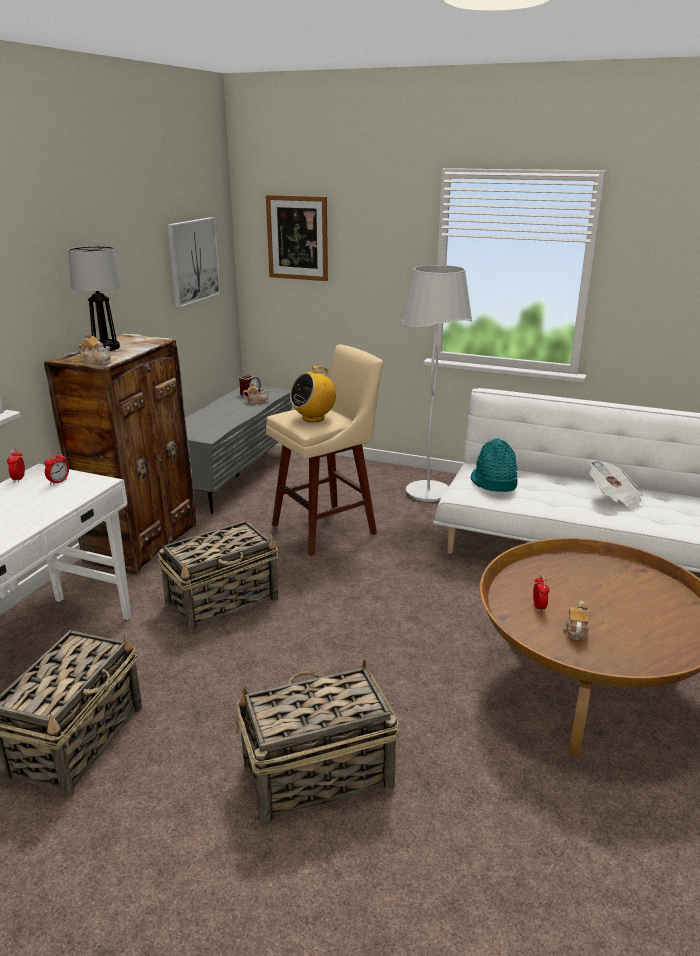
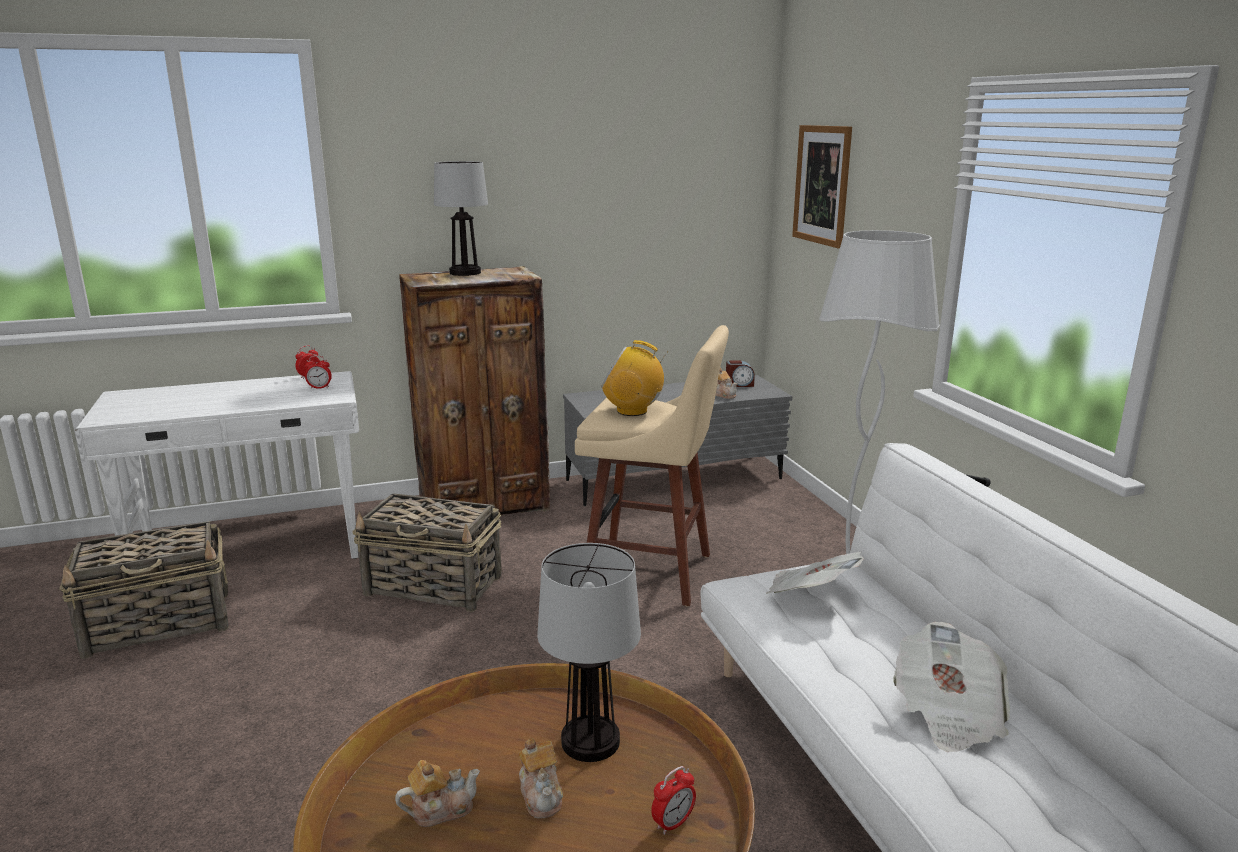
camera: 50 degrees right, 5 degrees down
(97, 362) = (421, 281): teapot -> teapot (541, 795)
(193, 261) = (678, 202): picture -> none
(316, 775) = (181, 778): basket -> none
(493, 482) = (810, 595): turquoise hat -> newspaper
(539, 607) = (478, 753): alarm clock -> alarm clock (673, 823)
(559, 575) = (591, 741): none -> table lamp

